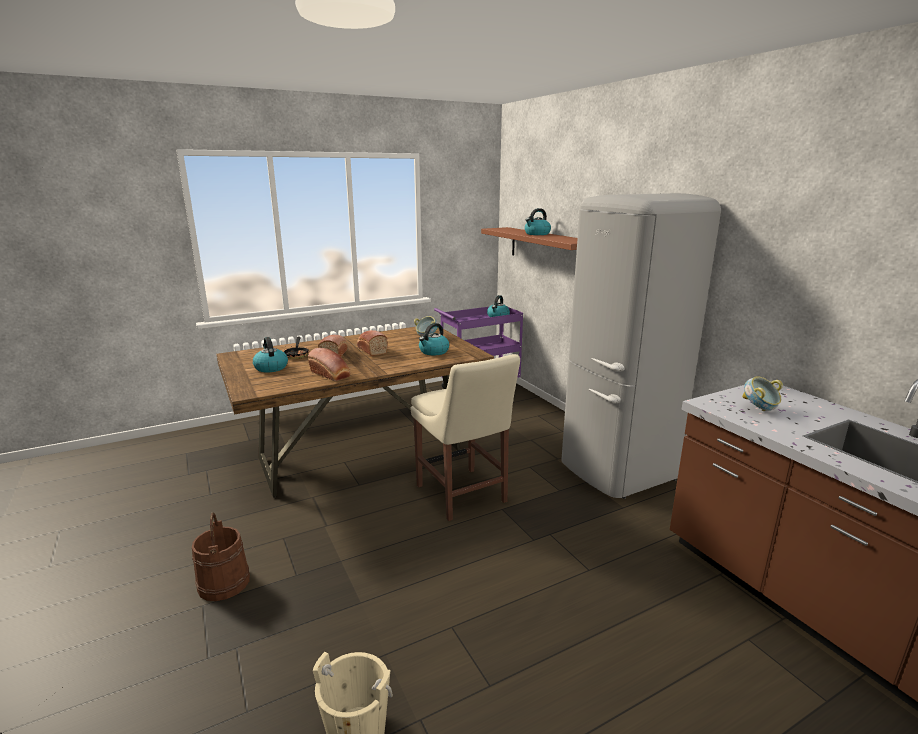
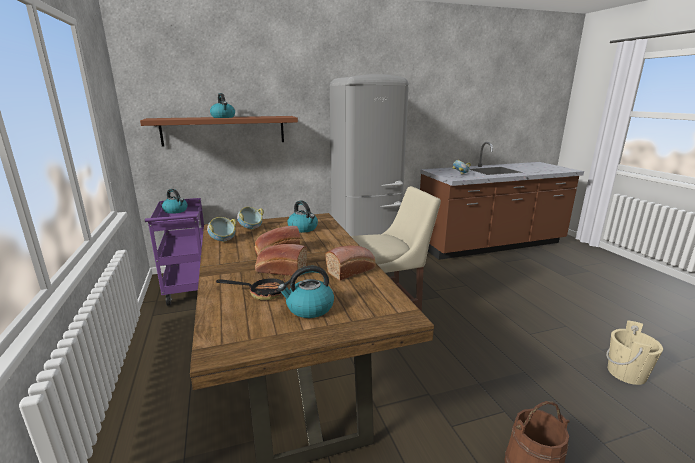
camera: 80 degrees left, 0 degrees up
(394, 334) = (223, 241): none -> bowl

